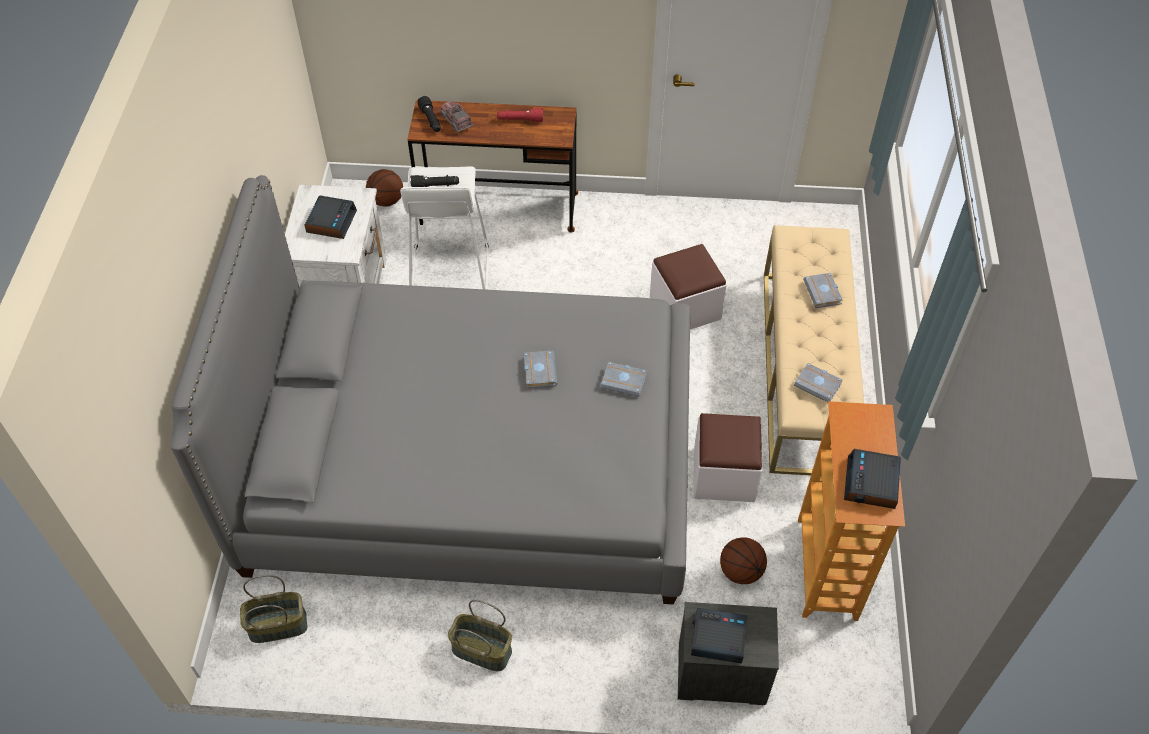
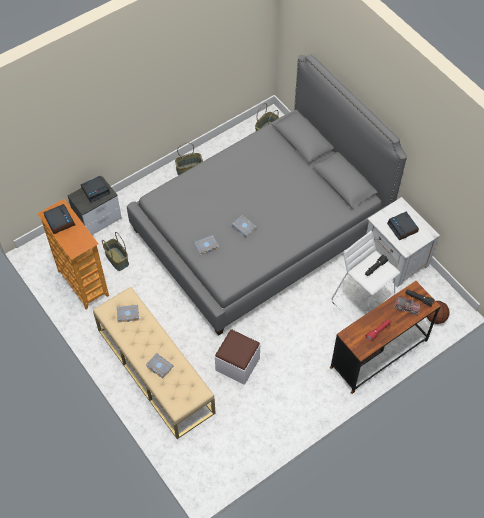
camera: 140 degrees right, 5 degrees up
(724, 474) = (154, 293): white ottoman -> none
(740, 571) = (117, 259): basketball -> basket

